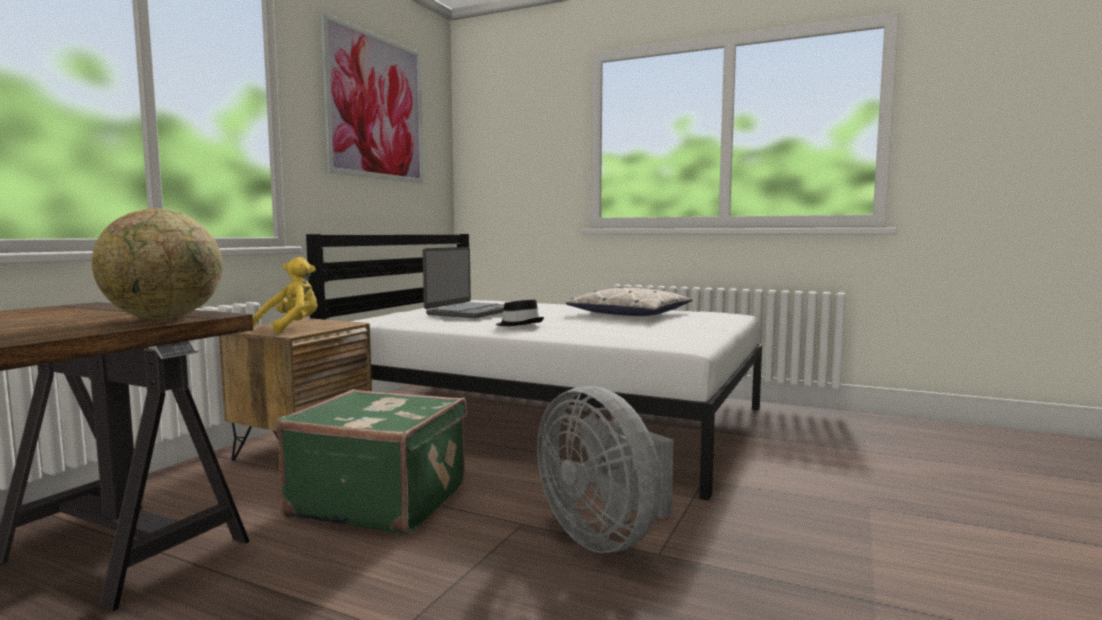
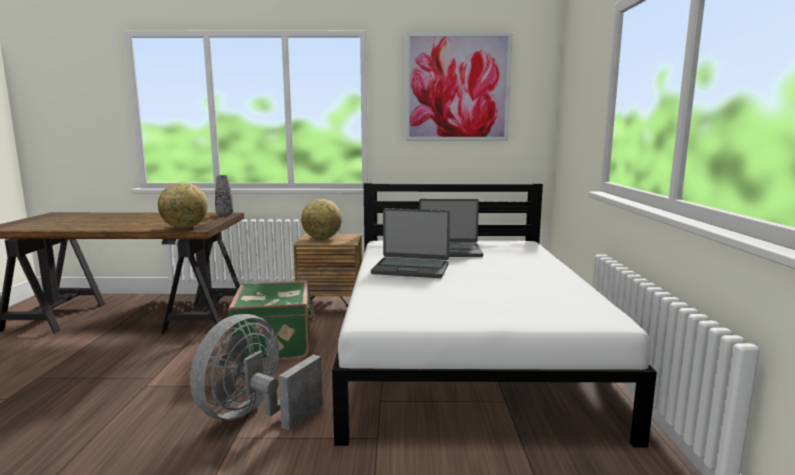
camera: 65 degrees right, 5 degrees up
(82, 306) = (224, 214): none -> grey vase
(291, 328) = (322, 238): yellow plush toy -> globe
(519, 324) = (411, 269): black hat -> laptop
(630, 314) = (531, 286): pillow -> none

